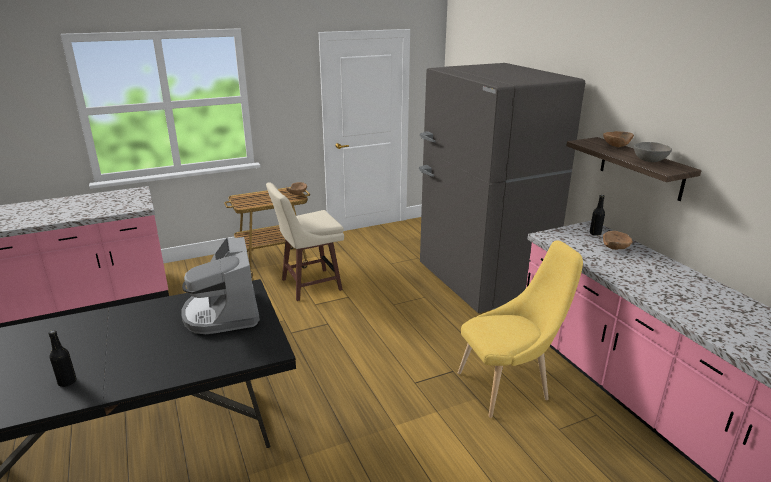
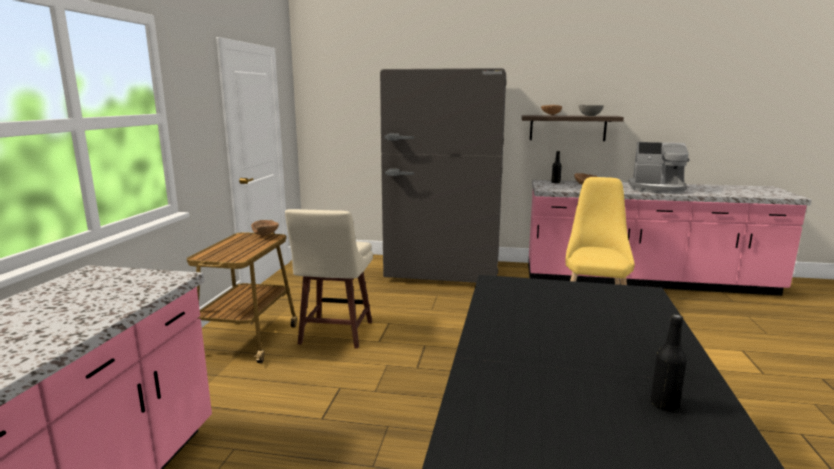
camera: 55 degrees left, 10 degrees down
(223, 313) = (544, 299): coffee machine -> coffee machine (657, 189)

